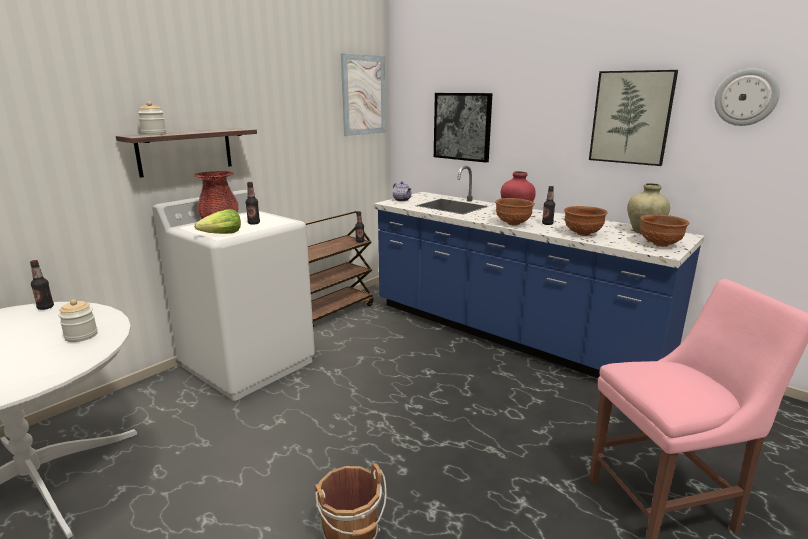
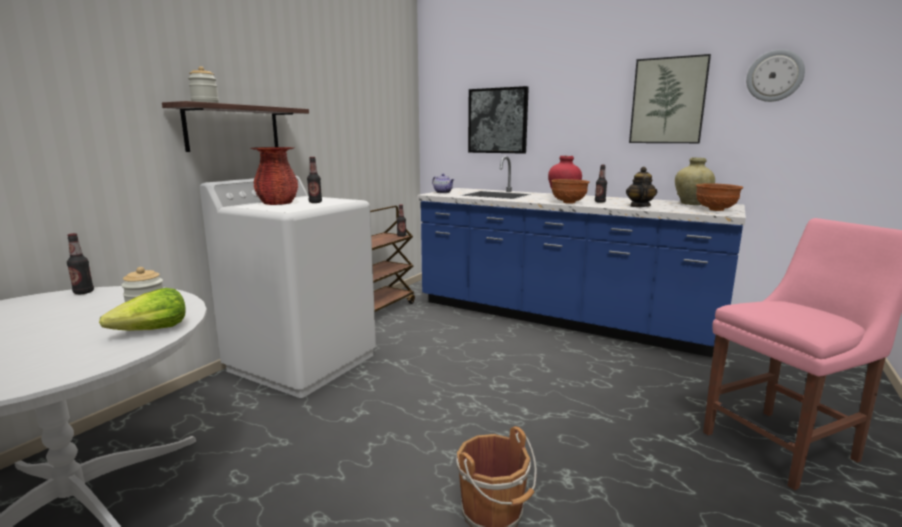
camera: 10 degrees left, 5 degrees down
(222, 235) = (289, 209): lettuce -> lettuce (152, 331)
(363, 95) = (397, 92): picture -> none
(582, 234) = (639, 206): brown bowl -> teapot

